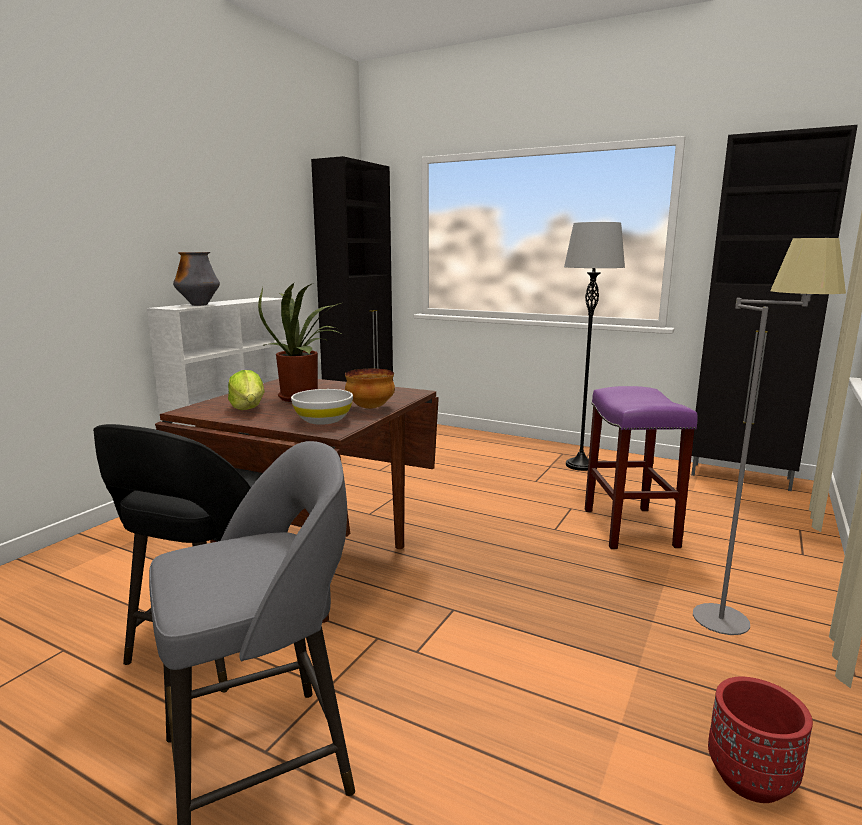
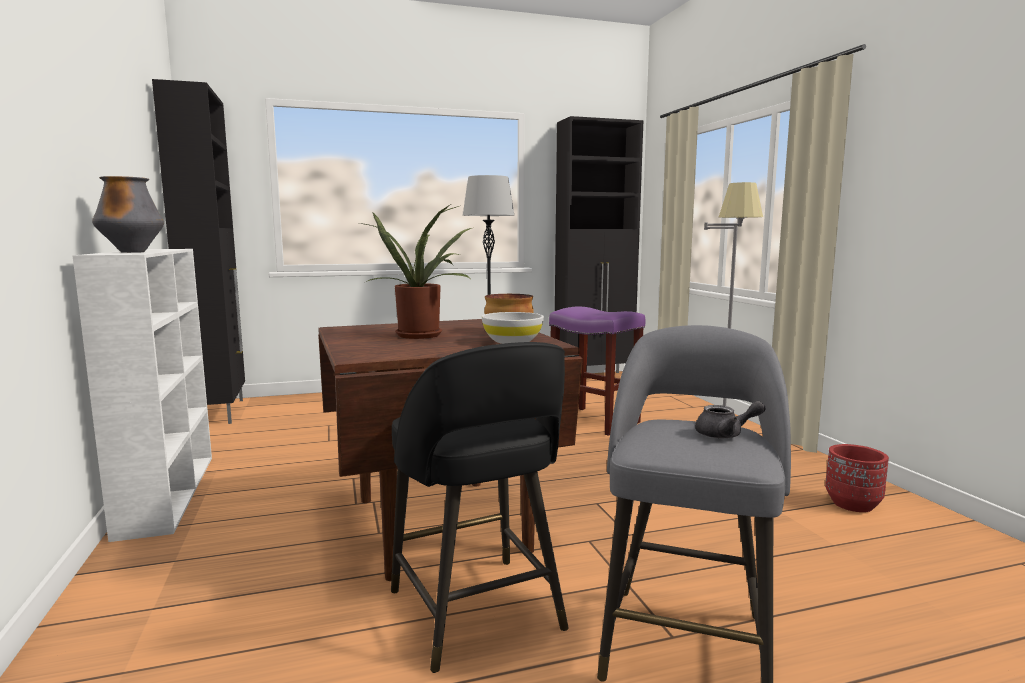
camera: 45 degrees left, 5 degrees down
(248, 408) = (410, 347): lettuce -> none
(260, 572) = (725, 434): none -> grey teapot

